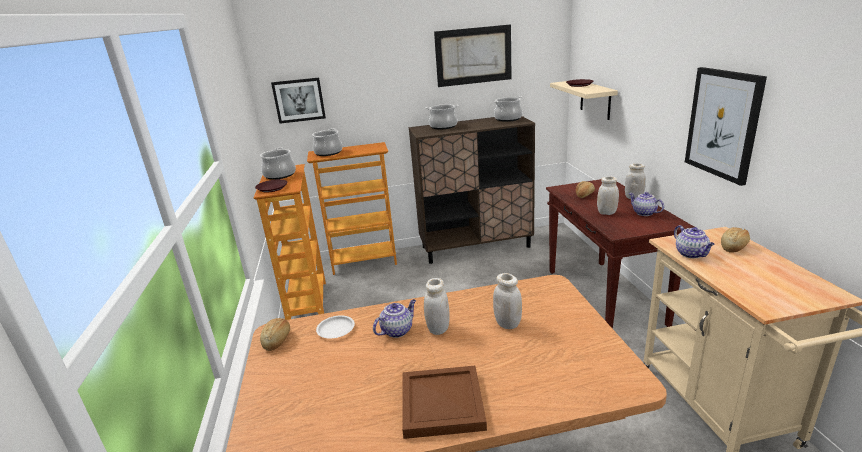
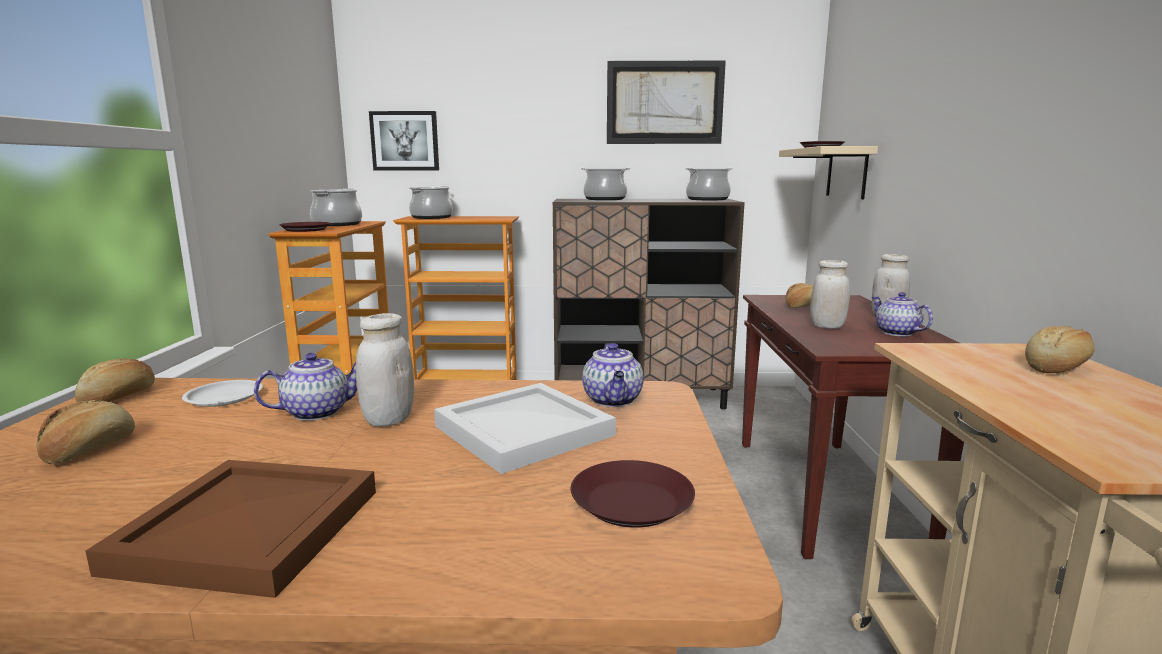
camera: 10 degrees right, 10 degrees down
(310, 377) = (89, 449): none -> bread
(507, 323) = (520, 430): white jar -> white tray
(586, 356) = (632, 502): none -> brown plate
(691, 254) = (954, 367): teapot -> teapot (613, 400)
(723, 124) = (1048, 143): picture -> none

